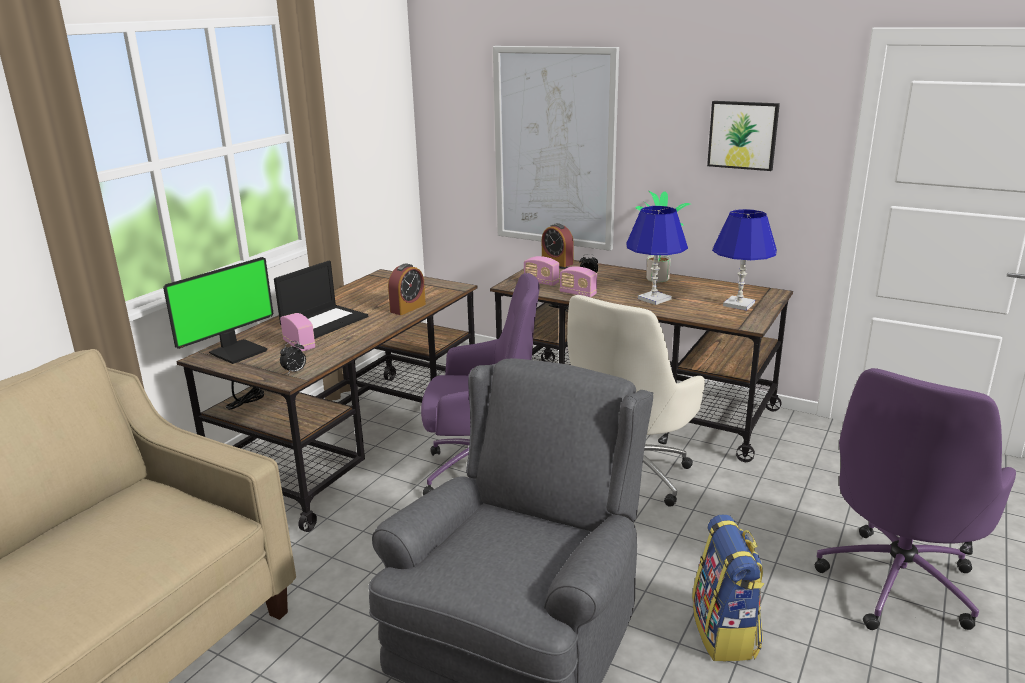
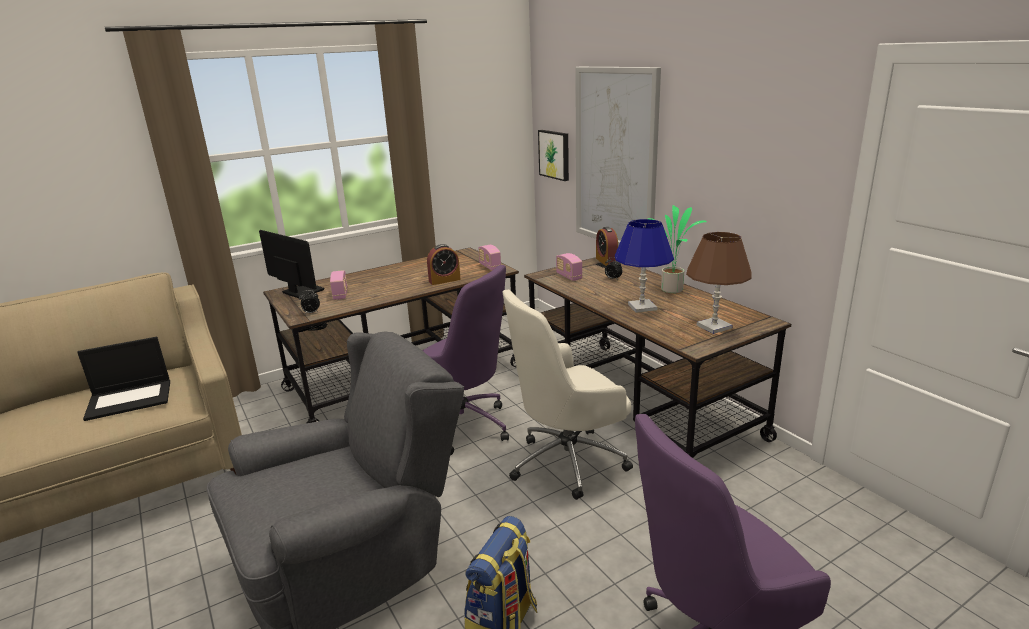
camera: 30 degrees right, 0 degrees up
(237, 351) = (301, 292): monitor -> monitor turned 120 degrees counterclockwise
(324, 321) = (379, 280): laptop -> laptop (130, 399)
(578, 294) = (584, 291): radio -> radio (490, 267)
(739, 304) = (714, 327): blue table lamp -> brown table lamp
(743, 135) = (755, 157): picture -> picture (555, 154)

